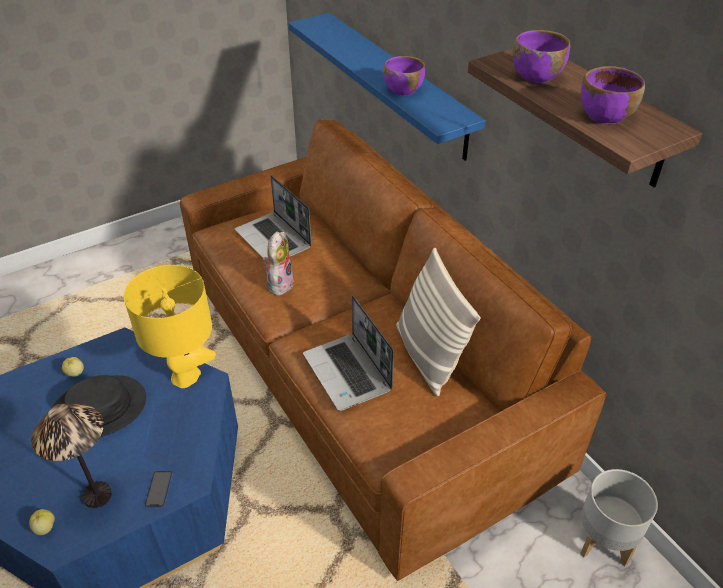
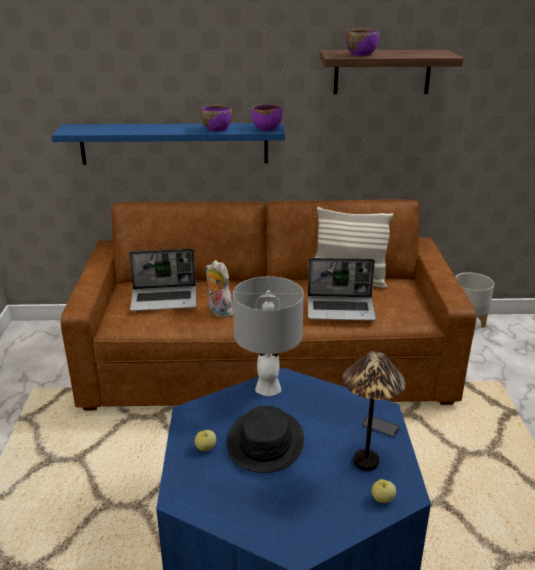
camera: 60 degrees left, 15 degrees down
(186, 376) = (268, 387): yellow table lamp -> grey table lamp
(605, 116) = (417, 54): purple bowl -> purple bowl (266, 128)

